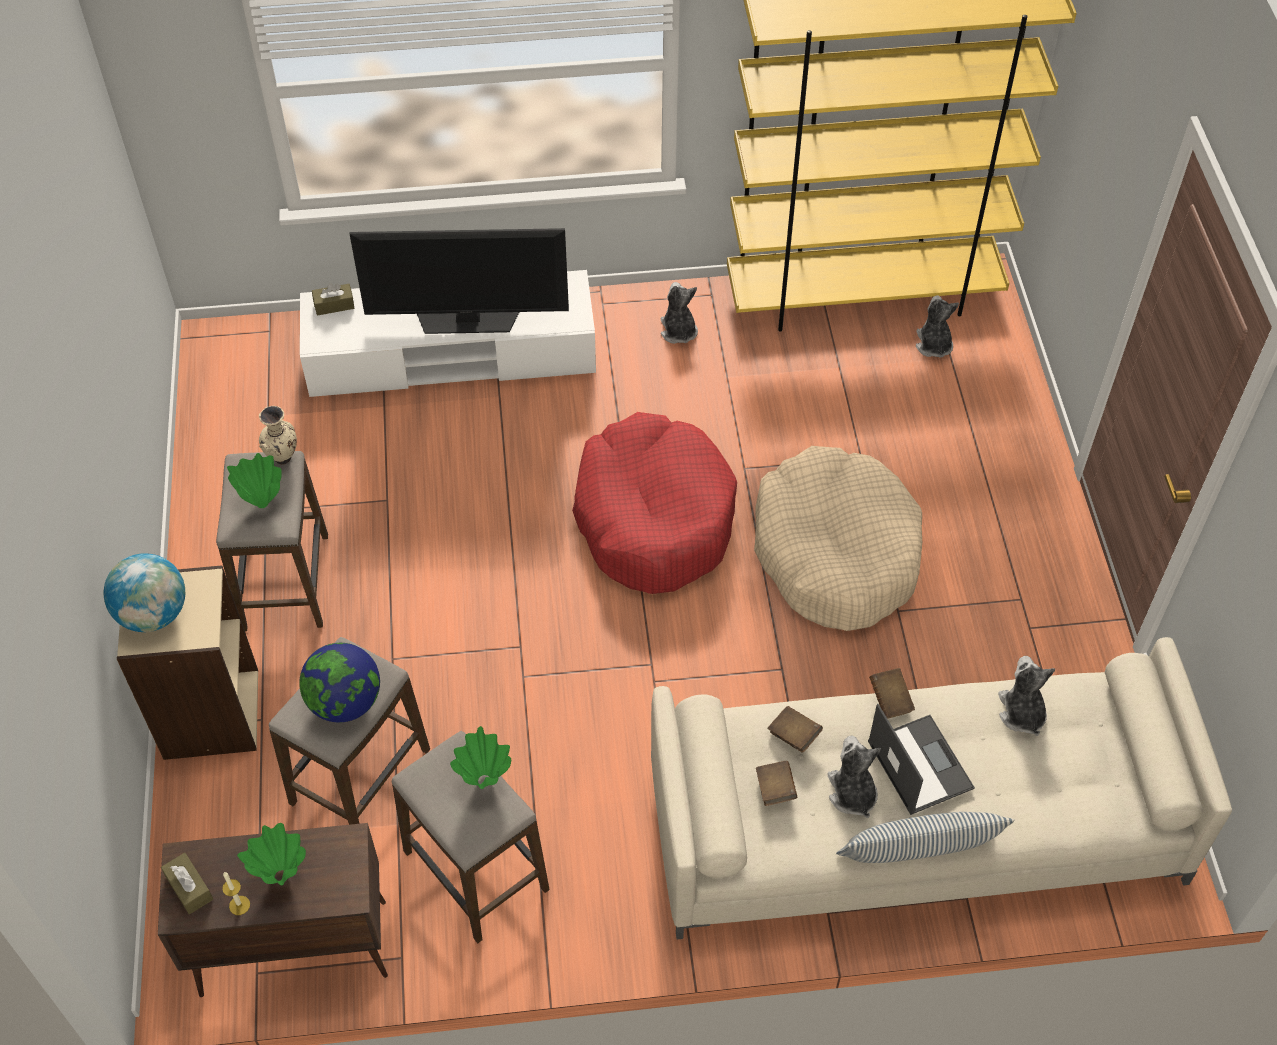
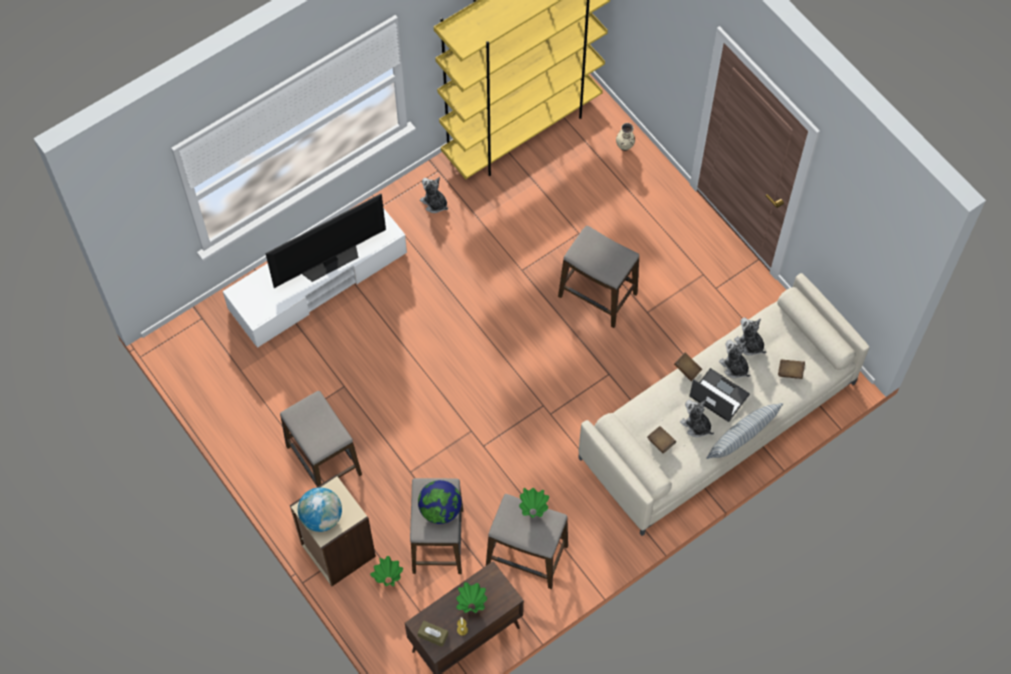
camera: 30 degrees left, 10 degrees up
(263, 504) = (321, 429): green vase -> green vase (389, 580)
(283, 459) = (313, 400): beige vase -> beige vase (625, 148)
(334, 305) = (248, 289): brown tissue box -> none
(654, 517) = (492, 323): red dog bed -> none
(794, 735) = (653, 411): brown book -> brown book (790, 372)
(835, 552) = (597, 295): beige dog bed -> stool
(933, 345) = (577, 143): plush toy -> plush toy (734, 366)

